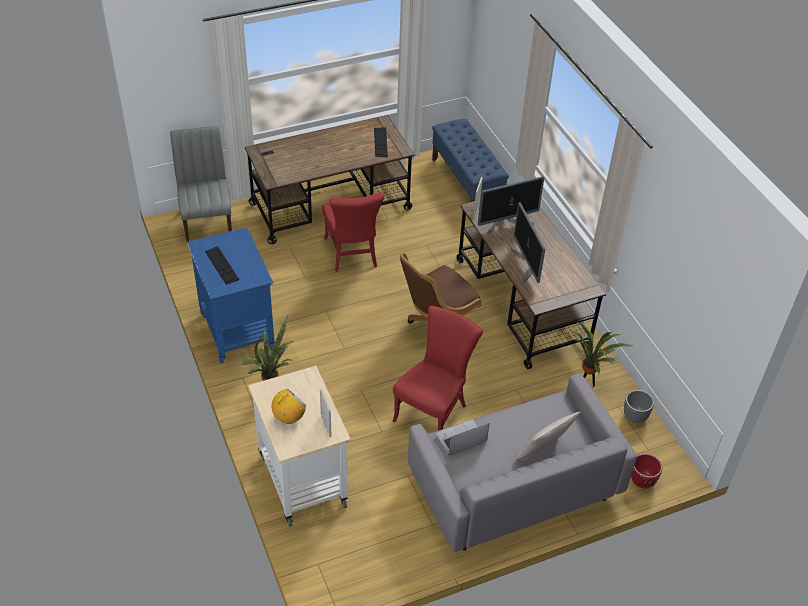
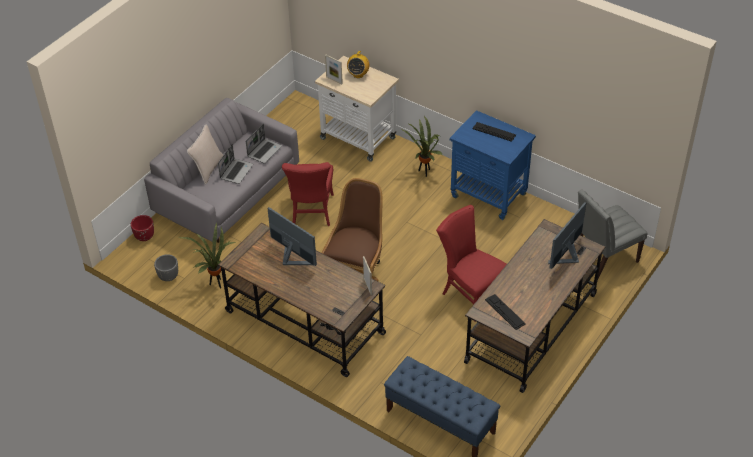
camera: 150 degrees right, 0 degrees up
(207, 224) = (604, 259): grey chair -> grey chair turned 105 degrees clockwise
(506, 223) = (334, 286): monitor -> monitor (567, 256)
(512, 428) = (236, 171): none -> laptop

